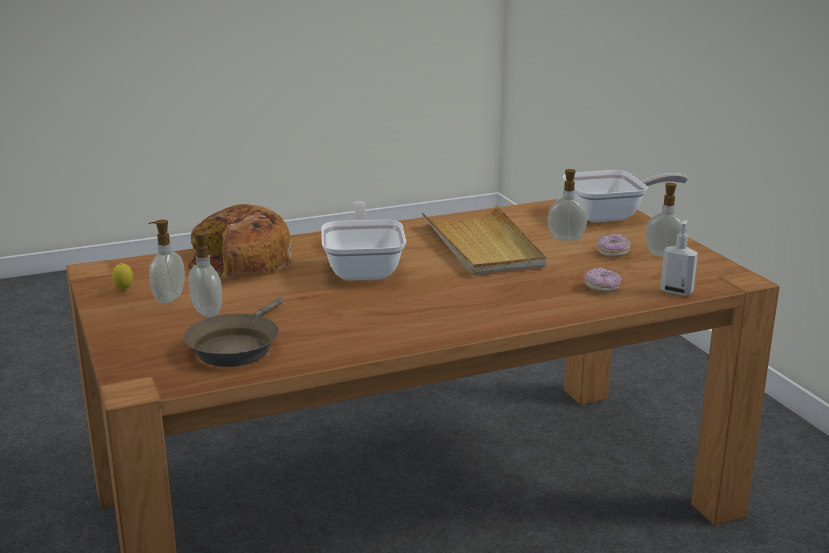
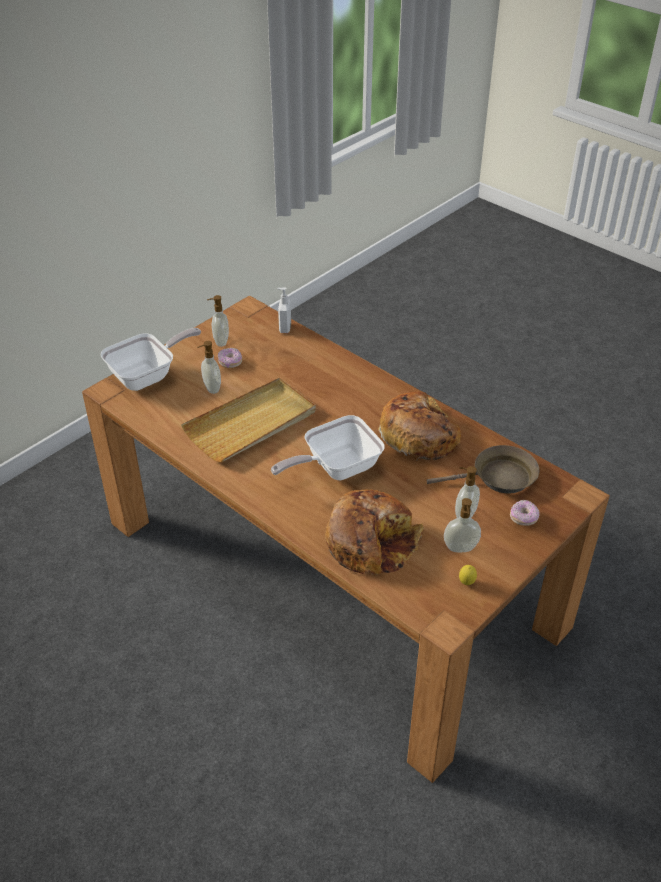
camera: 115 degrees left, 20 degrees up
(368, 321) = (420, 435): none -> bread
(602, 288) = (298, 356): donut -> donut (523, 518)
(611, 216) = (148, 376): frying pan -> frying pan turned 90 degrees clockwise

